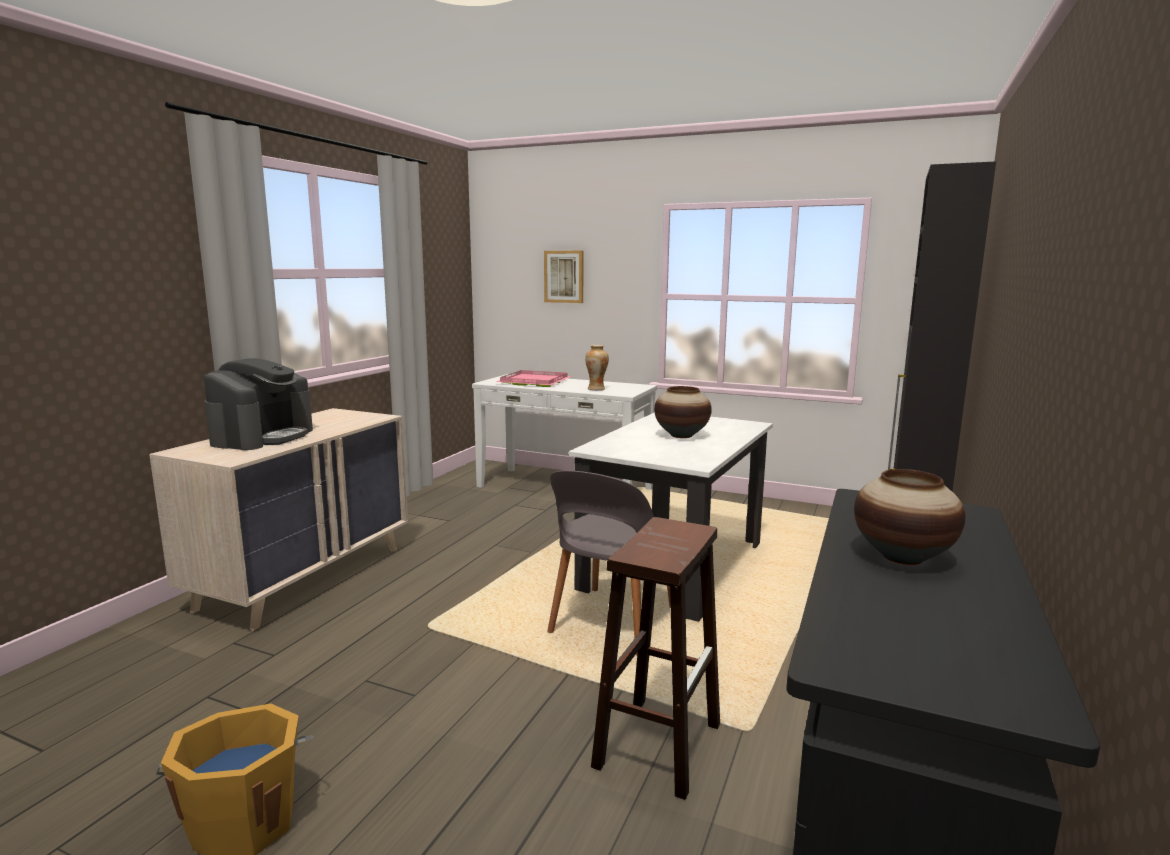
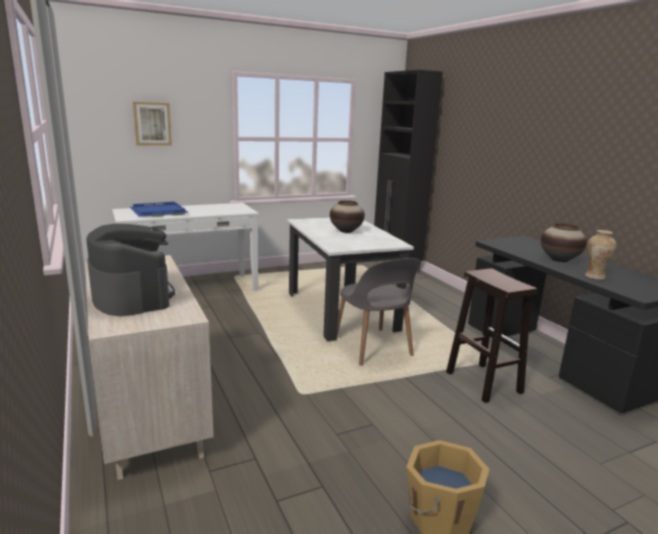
camera: 50 degrees left, 5 degrees up
(535, 382) = (160, 212): pink tray -> blue tray
(596, 389) = (220, 211): vase -> vase (594, 276)

